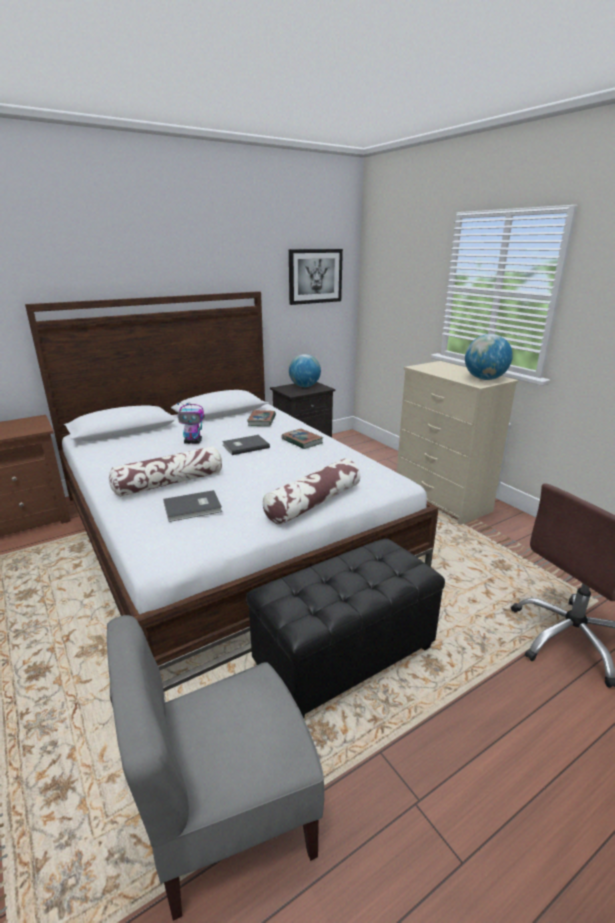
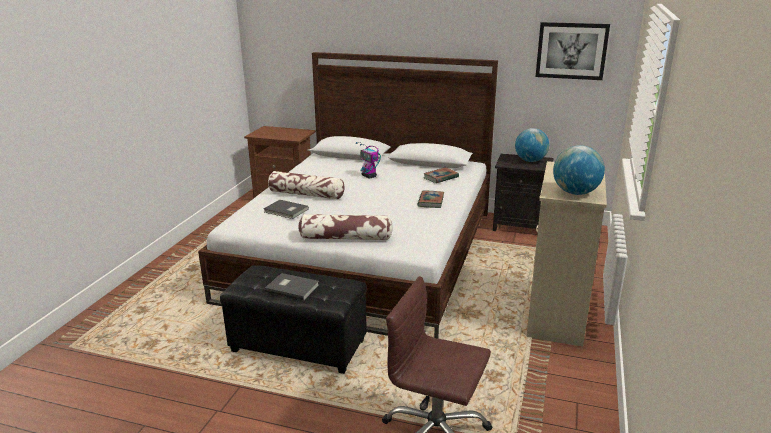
camera: 50 degrees right, 0 degrees up
(228, 820) = (162, 358): grey chair -> none
(245, 446) = (388, 190): grey book -> grey book (292, 287)

